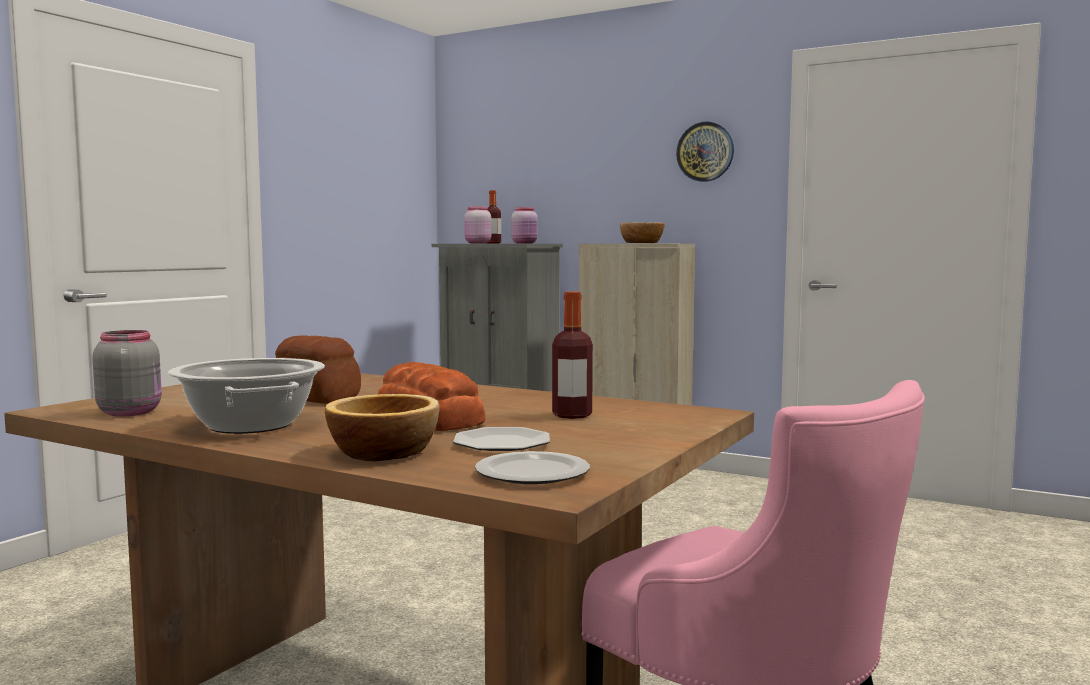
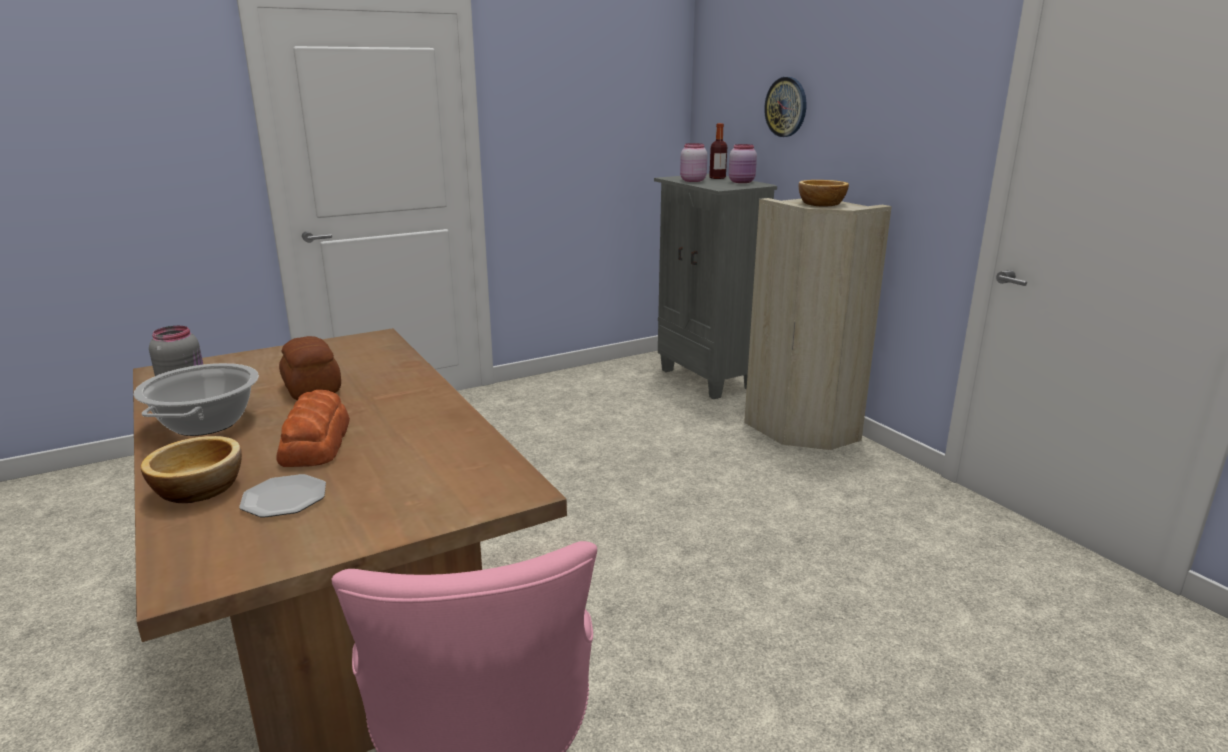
camera: 30 degrees right, 15 degrees up
(532, 474) = (215, 553): plate -> none
(572, 415) = (413, 465): bottle -> none
(705, 152) = (918, 98): wall clock -> wall clock (786, 107)

